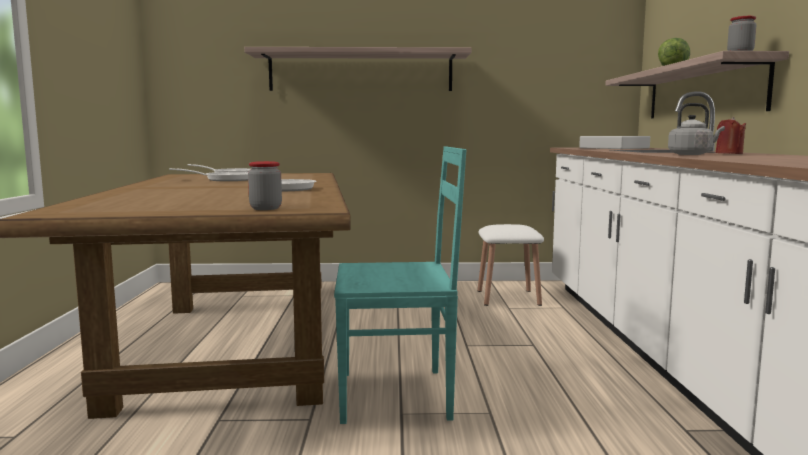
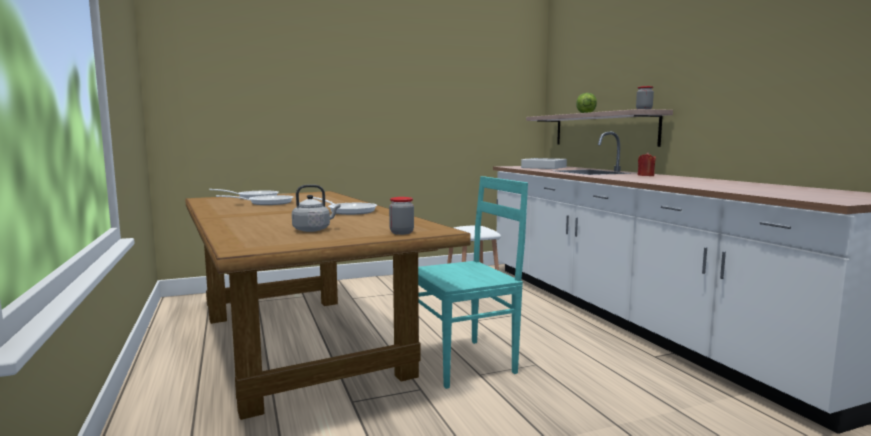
camera: 20 degrees left, 0 degrees up
(360, 72) = (345, 106): shelf -> none
(692, 154) = (631, 177): grey kettle -> grey kettle (313, 230)

